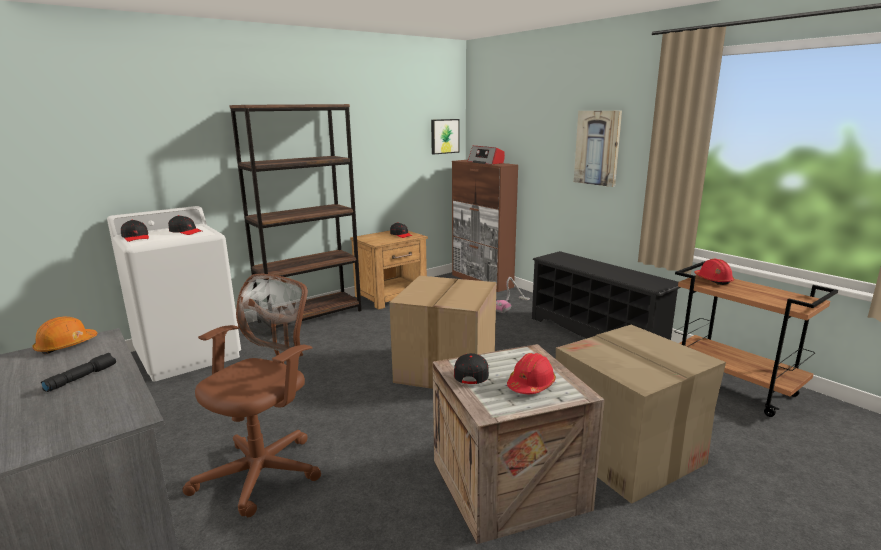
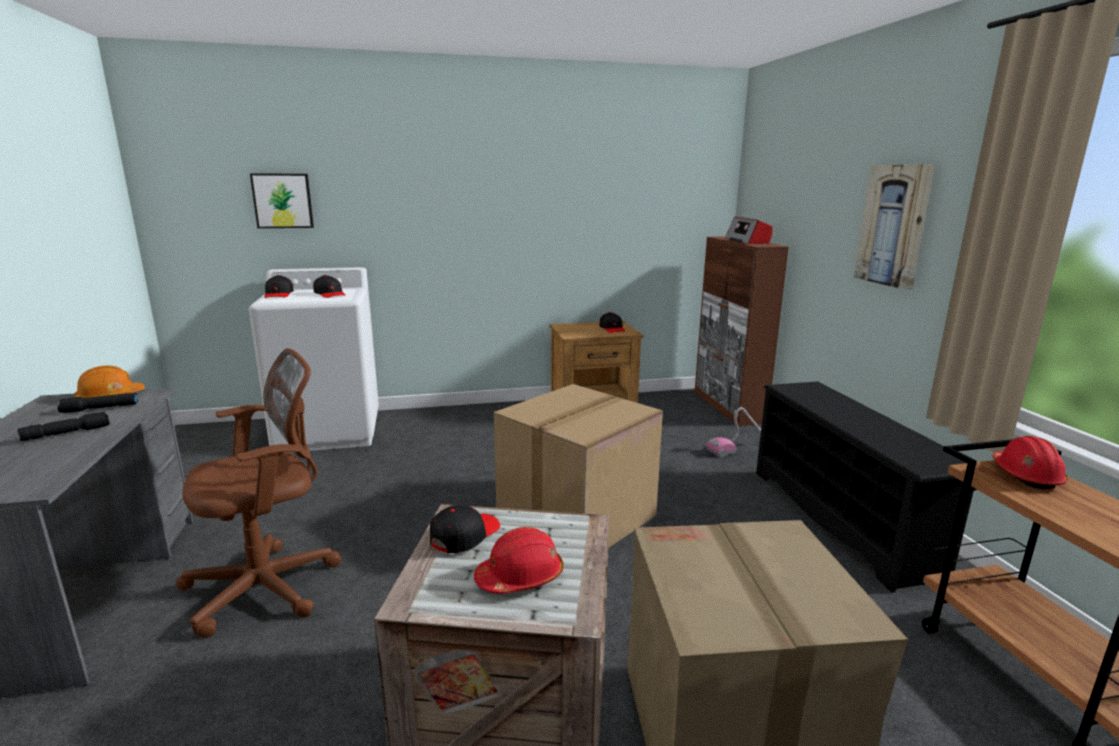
camera: 25 degrees right, 0 degrees up
(75, 356) = (99, 409): none -> black flashlight
(311, 316) = (482, 413): brown bookcase -> none
(444, 136) = (701, 202): picture -> picture (283, 200)

